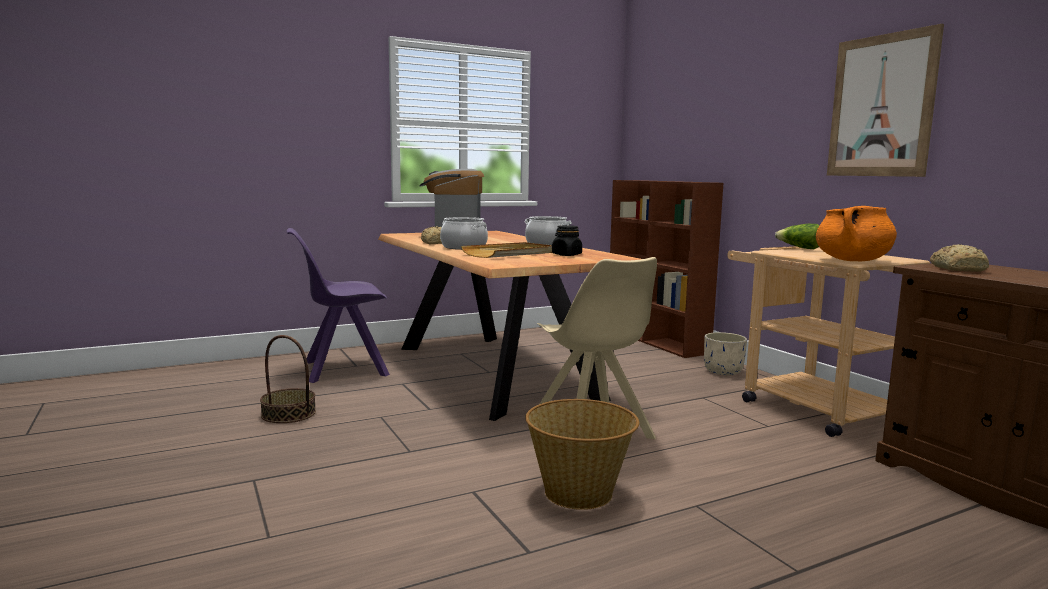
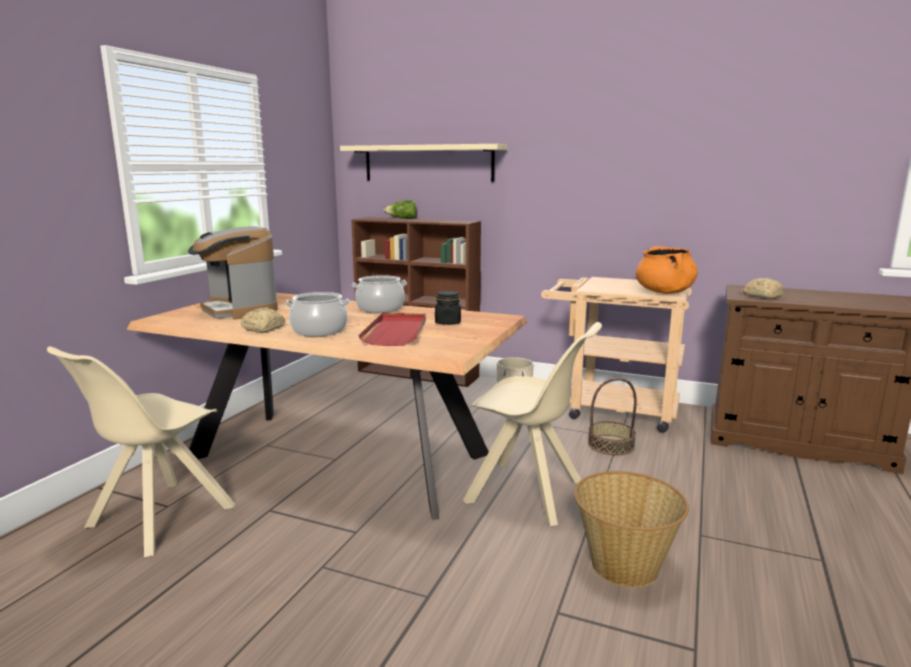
camera: 40 degrees left, 5 degrees up
(289, 413) = (200, 617): basket -> basket (611, 445)
(342, 369) = (158, 518): purple chair -> beige chair
(510, 253) = (396, 332): beige tray -> red tray
(686, 124) = (428, 163): none -> beige shelf
(799, 248) = (594, 281): lettuce -> lettuce (402, 219)
(881, 106) = (640, 161): picture -> none

